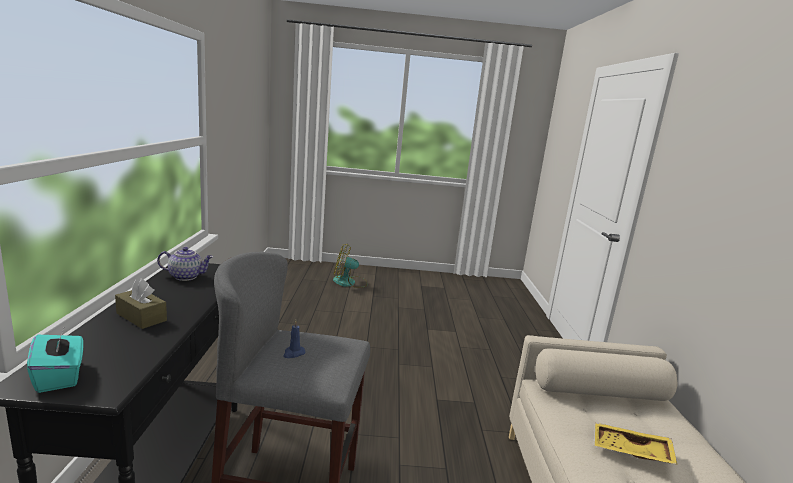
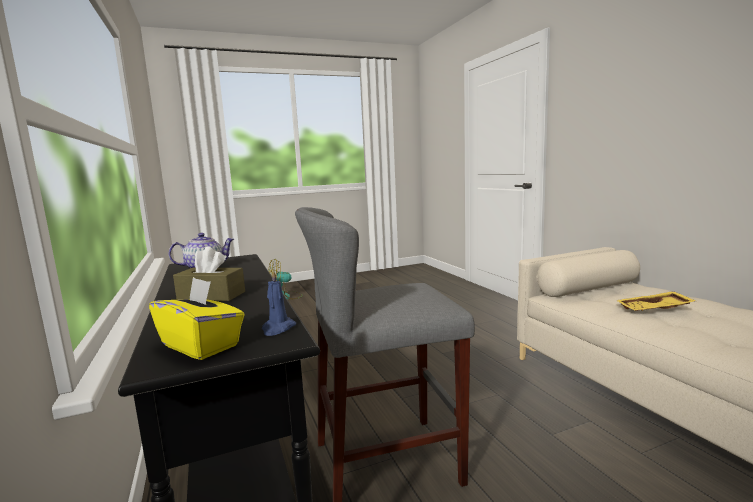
camera: 20 degrees left, 5 degrees down
(60, 376) = (201, 345): turquoise tissue box -> yellow tissue box
(293, 353) = (382, 298): blue candle -> blue candle (278, 328)

